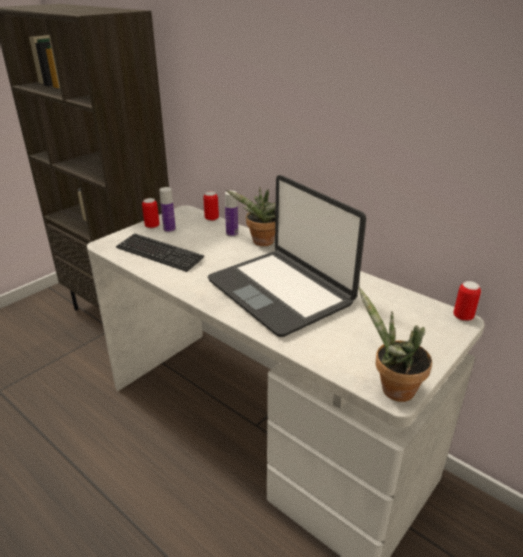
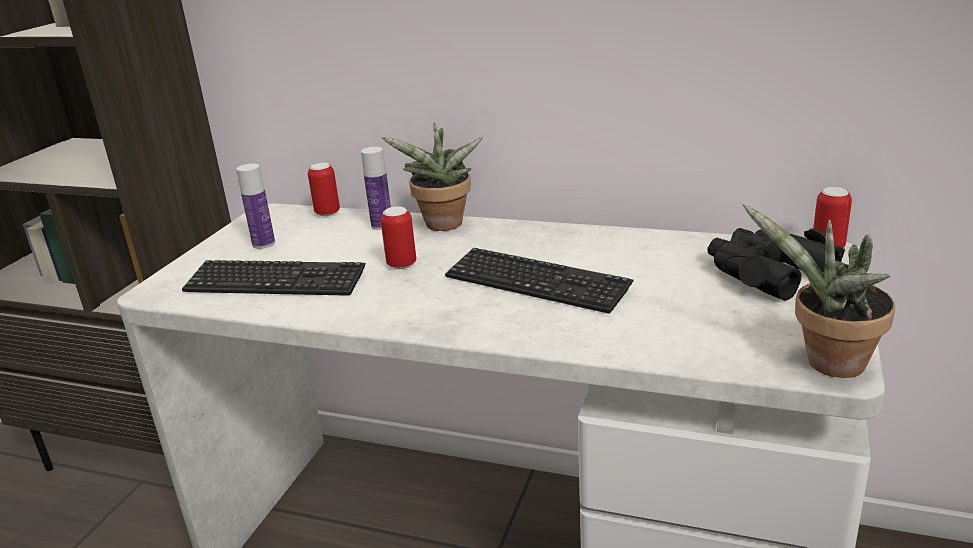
camera: 20 degrees left, 5 degrees down
(152, 226) = (226, 246): can -> can (401, 264)
(281, 291) = (536, 283): laptop -> keyboard
(411, 322) = (766, 272): none -> black binoculars

